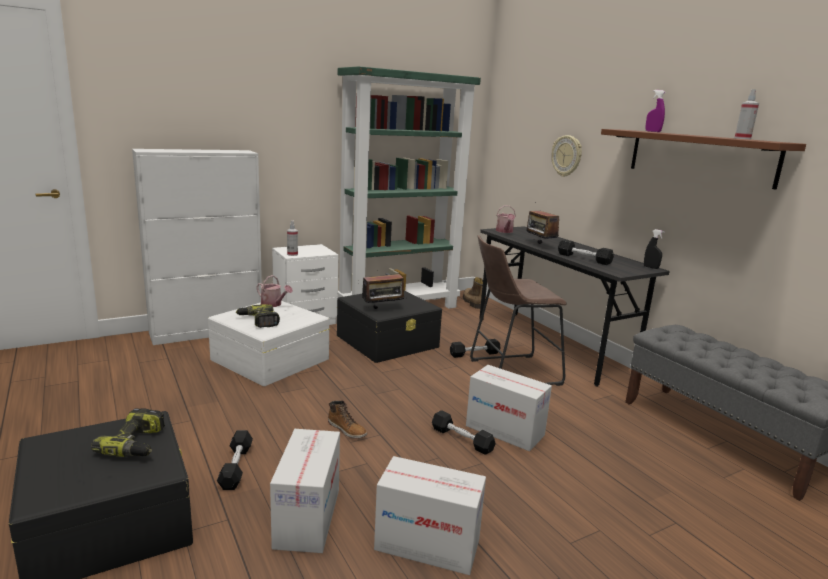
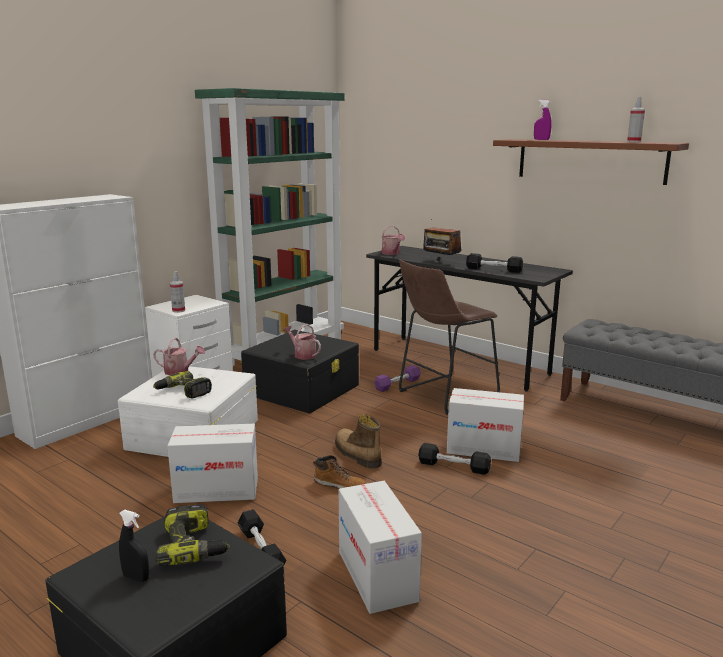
camera: 20 degrees left, 0 degrees up
(383, 309) = (303, 355): radio -> watering can
(427, 544) = (502, 565): cardboard box -> cardboard box (217, 490)
(472, 302) = (352, 334): boot -> boot (356, 455)
(474, 354) = (397, 384): black dumbbell -> purple dumbbell
(567, 156) = (444, 169): wall clock -> none
(651, 267) = (555, 269): black spray bottle -> black spray bottle (136, 577)

